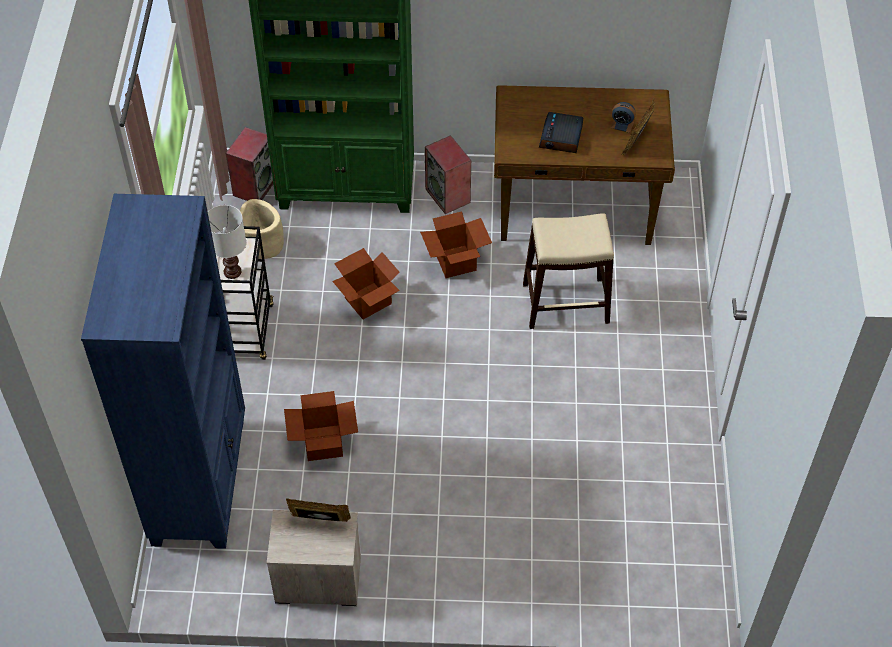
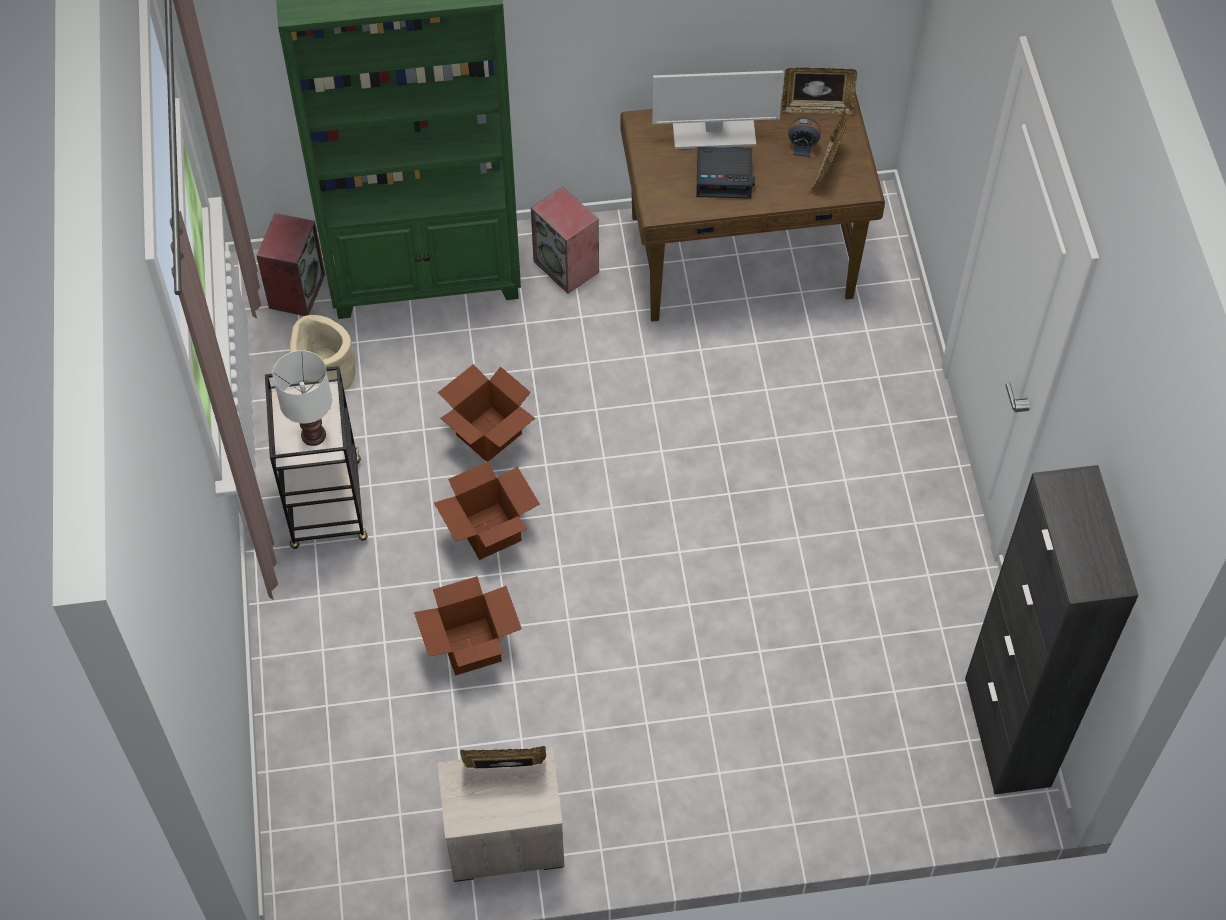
camera: 10 degrees left, 5 degrees up
(200, 480) = (314, 725): blue bookcase -> none
(455, 262) = (596, 361): cardboard box -> cardboard box (489, 531)
(559, 107) = (713, 133): none -> monitor
(561, 137) = (724, 177): alarm clock -> alarm clock turned 90 degrees counterclockwise
(566, 304) = (757, 399): beige stool -> none
(638, 100) = (817, 108): none -> picture frame
(704, 562) = (1007, 732): none -> black cabinet

